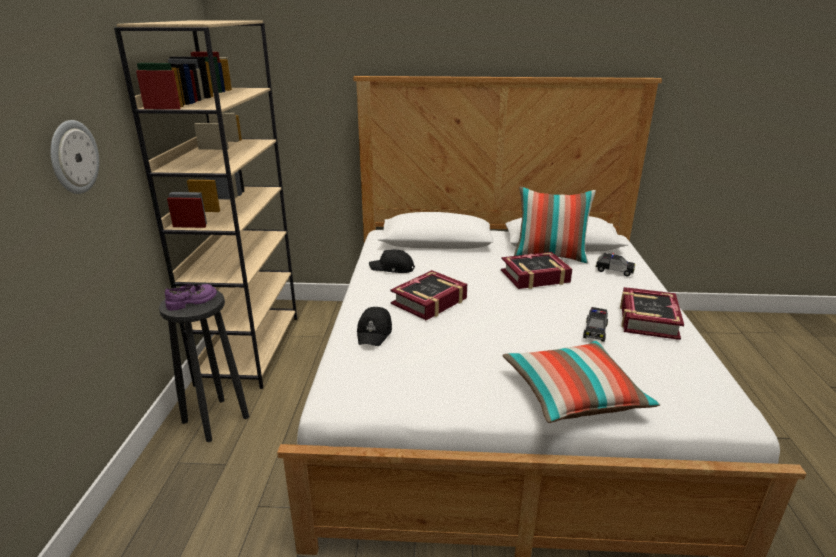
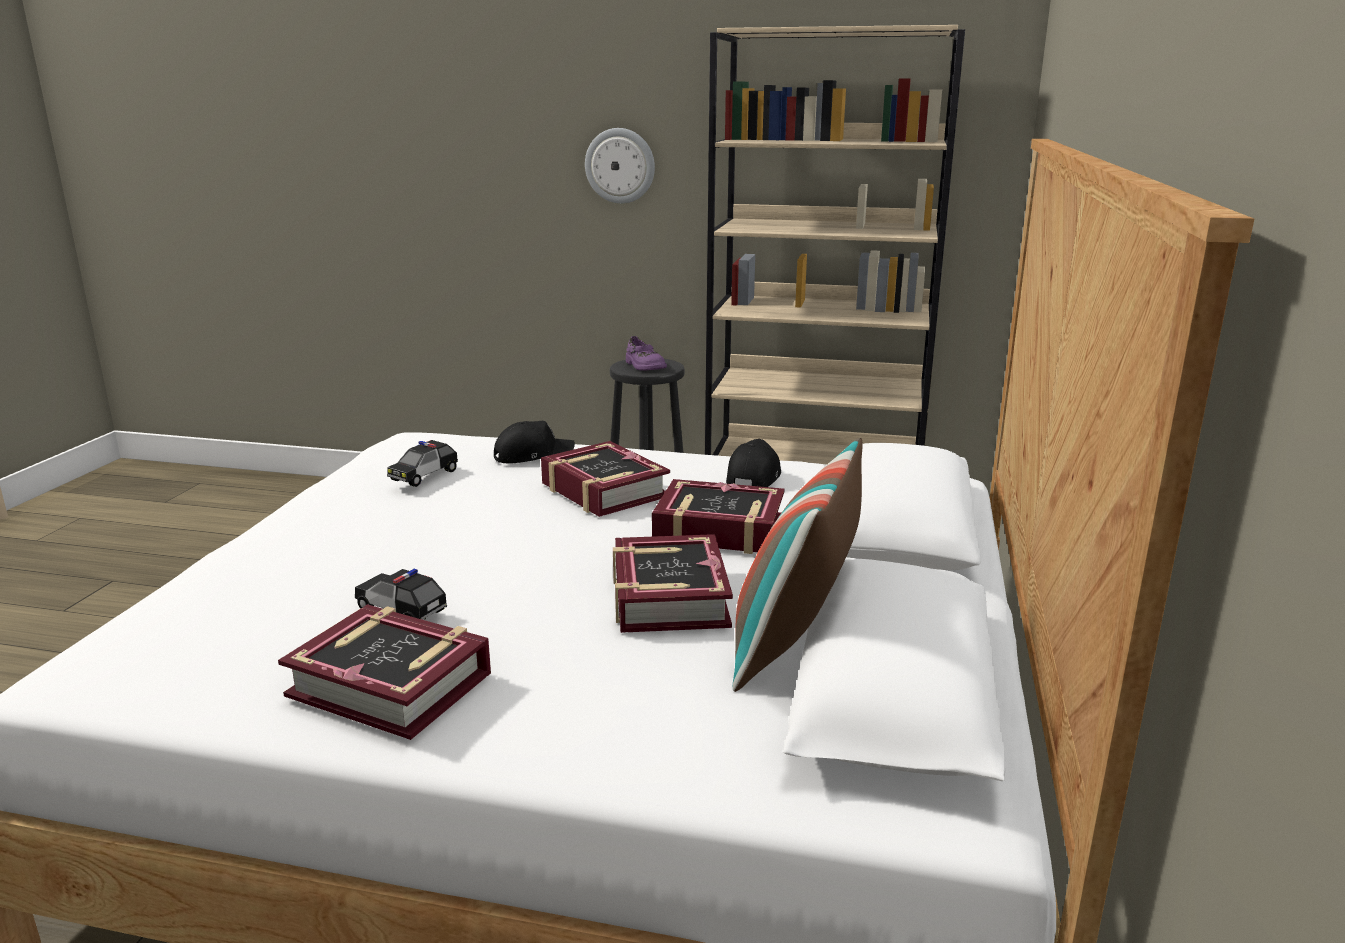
camera: 100 degrees right, 5 degrees down
(375, 332) = (532, 455): black cap -> black cap turned 135 degrees clockwise
(464, 271) = (719, 530): none -> book
(573, 395) = (266, 555): pillow -> none
(614, 270) = (664, 717): toy car -> toy car (424, 475)

